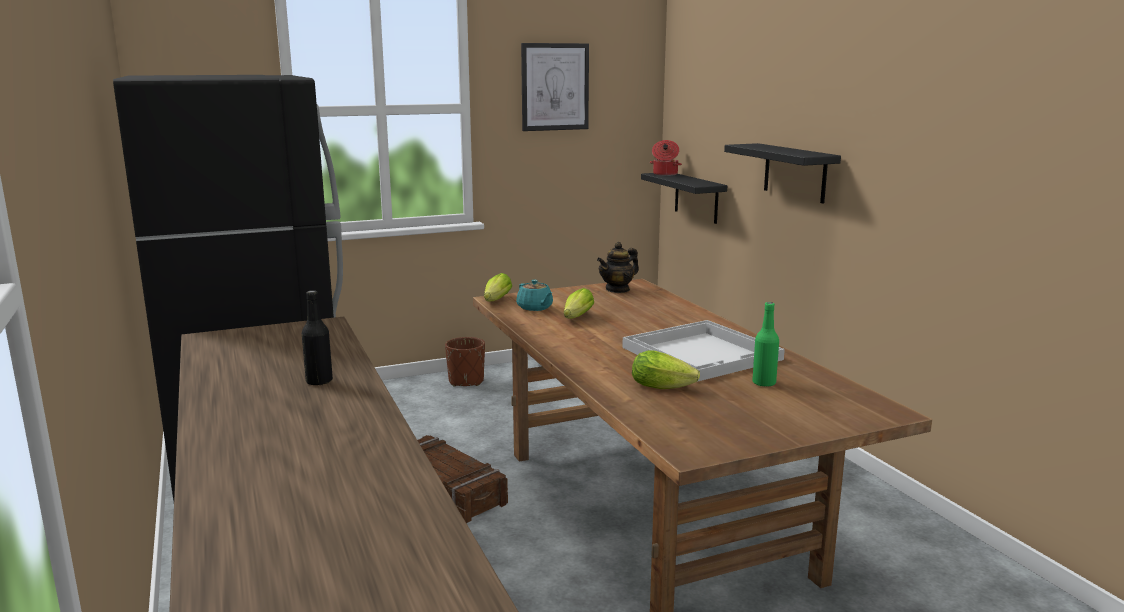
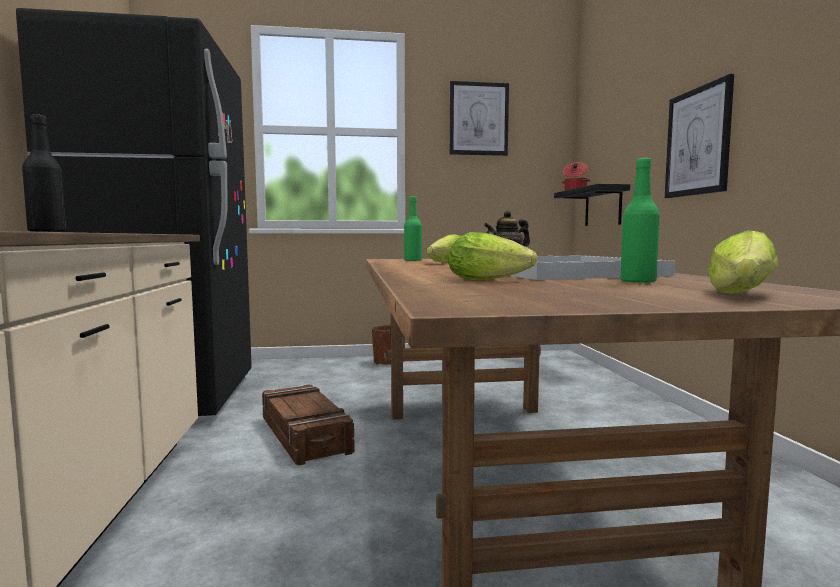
camera: 15 degrees right, 10 degrees down
(495, 301) = (382, 259): lettuce -> lettuce (740, 295)
(535, 308) = (413, 261): turquoise teapot -> green bottle
(795, 172) = (698, 142): black shelf -> picture

